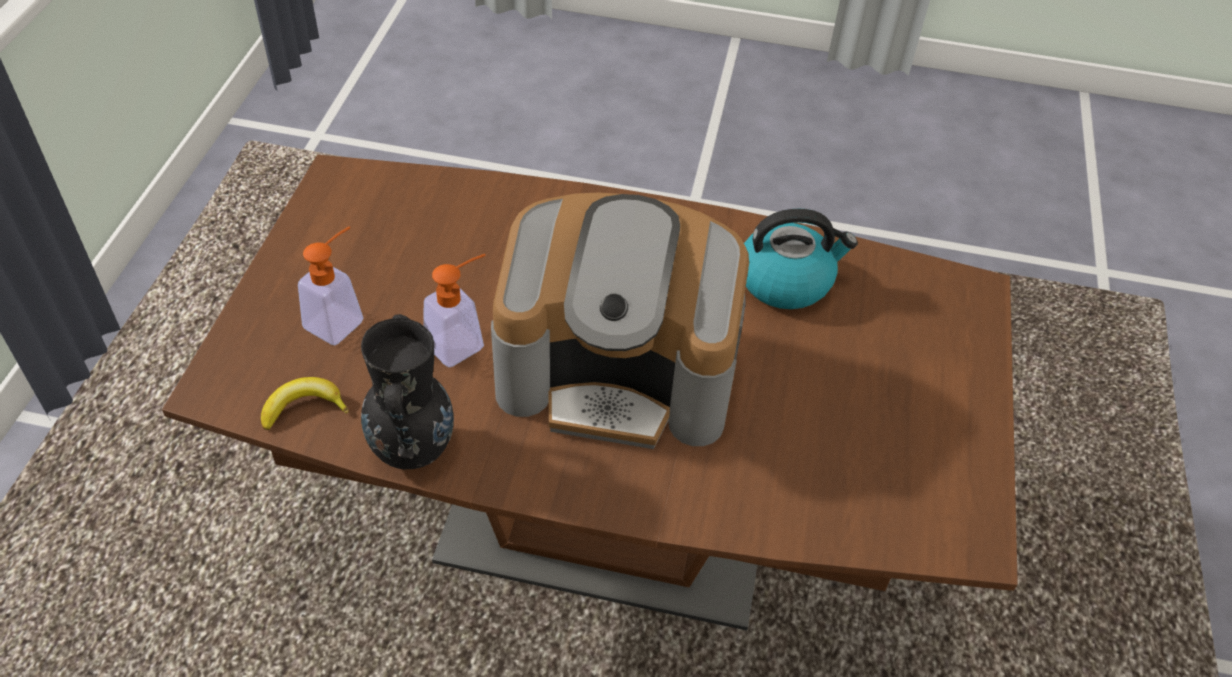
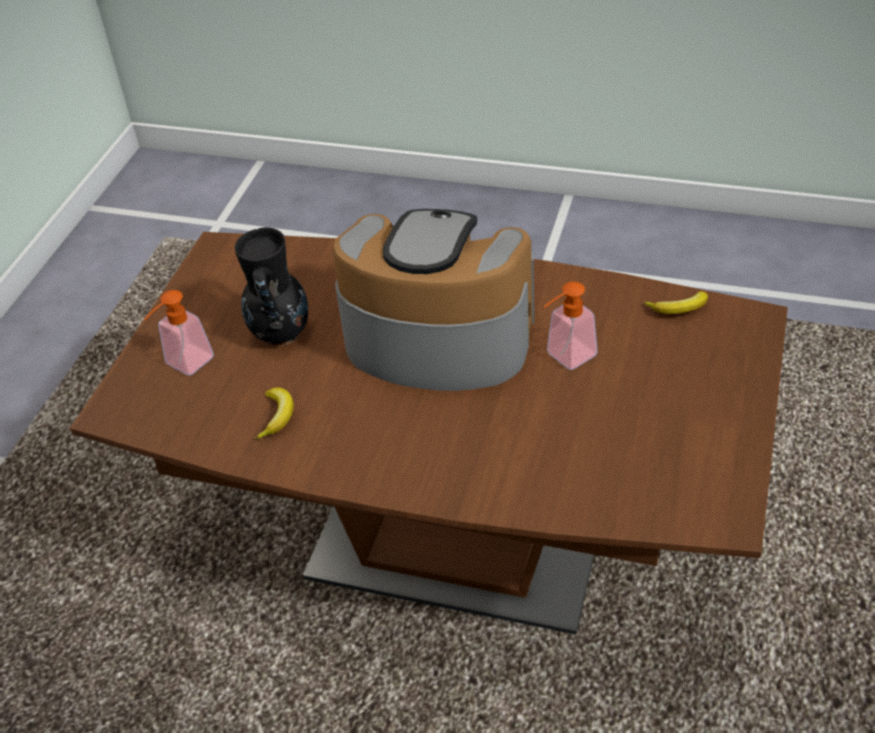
camera: 170 degrees left, 5 degrees down
(341, 319) = (673, 373): soap dispenser -> soap dispenser (184, 365)
(413, 448) = (590, 287): black vase -> black vase (280, 335)
(786, 280) = (277, 416): kettle -> banana

